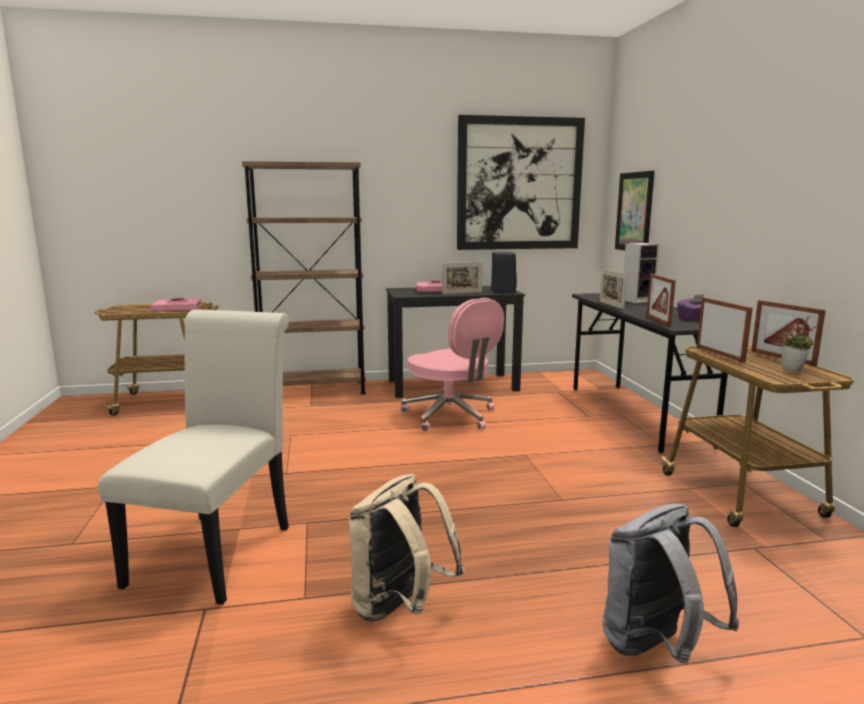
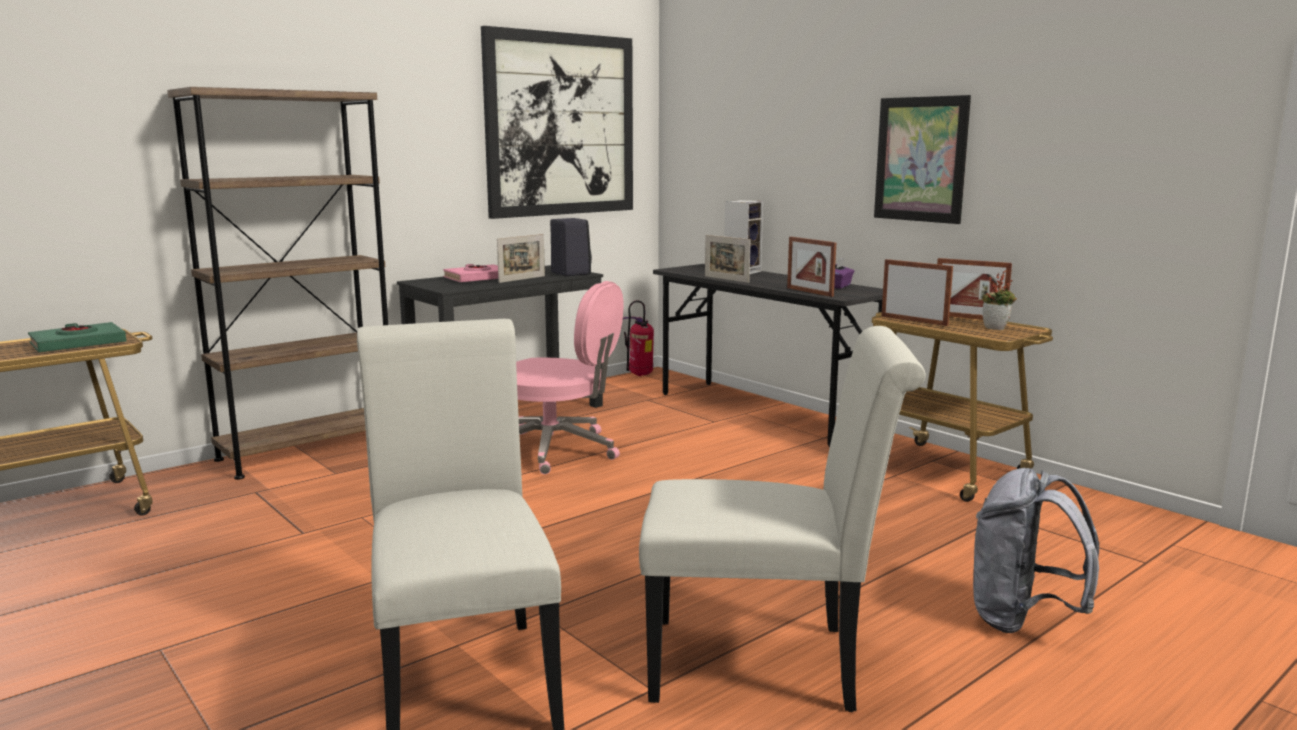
camera: 30 degrees left, 0 degrees up
(177, 308) = (78, 344): pink book -> green book
(399, 608) = (767, 664): beige backpack -> white chair
(573, 373) = (640, 375): none -> fire extinguisher
(634, 212) = (711, 161): picture -> picture (920, 159)

